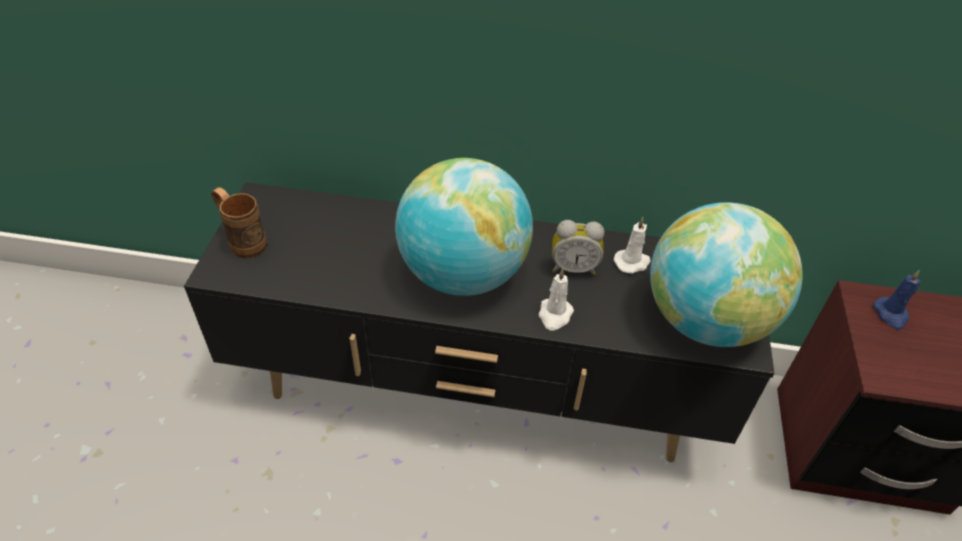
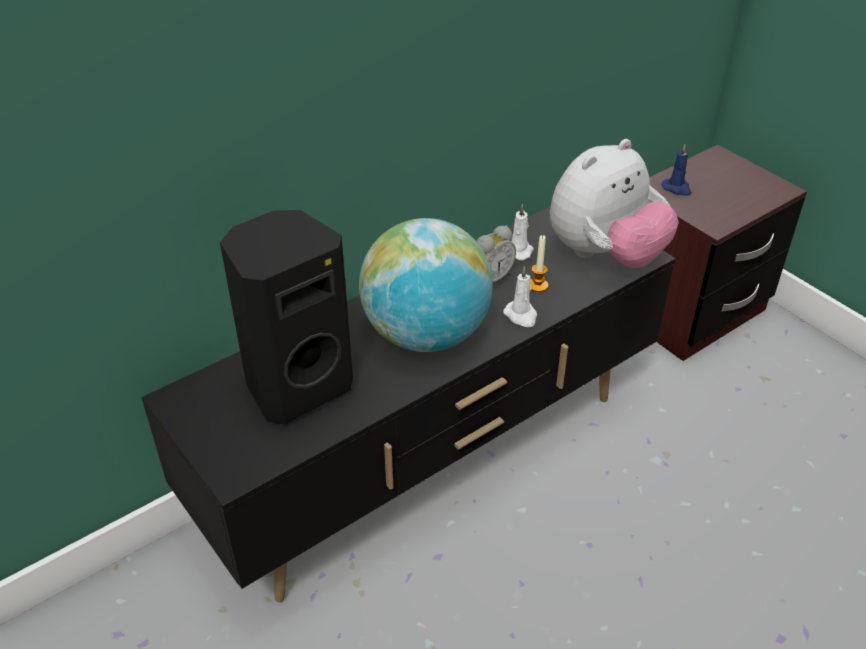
camera: 45 degrees left, 5 degrees down
(243, 241) = (219, 438): brown mug -> none
(331, 243) = (297, 386): none -> black speaker
(605, 301) = (537, 285): none -> candle
(705, 320) = (605, 255): globe -> plush toy

